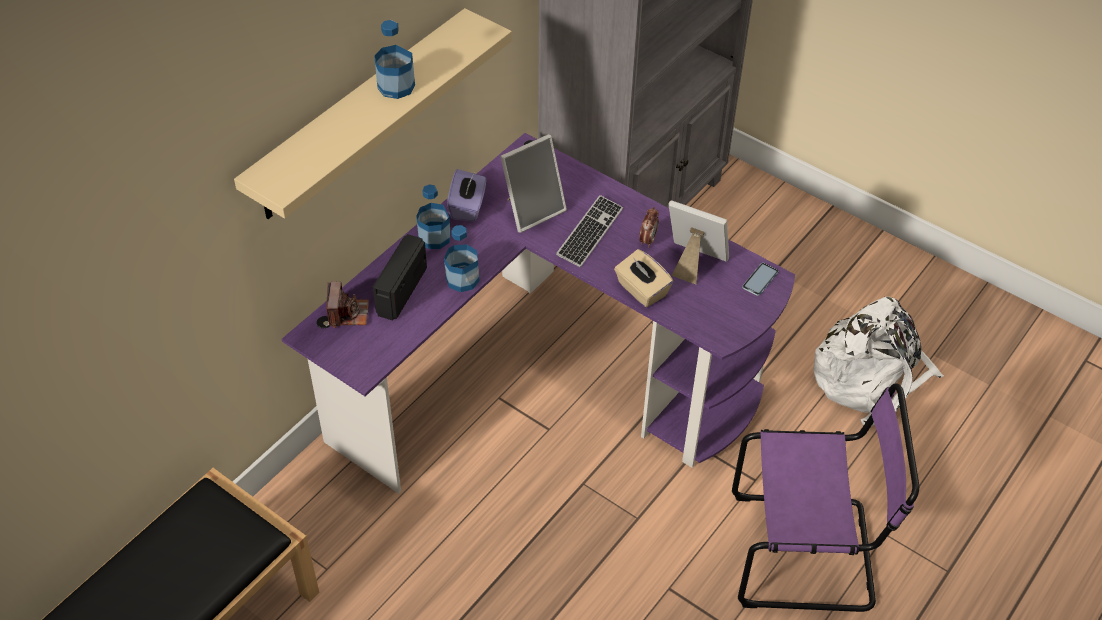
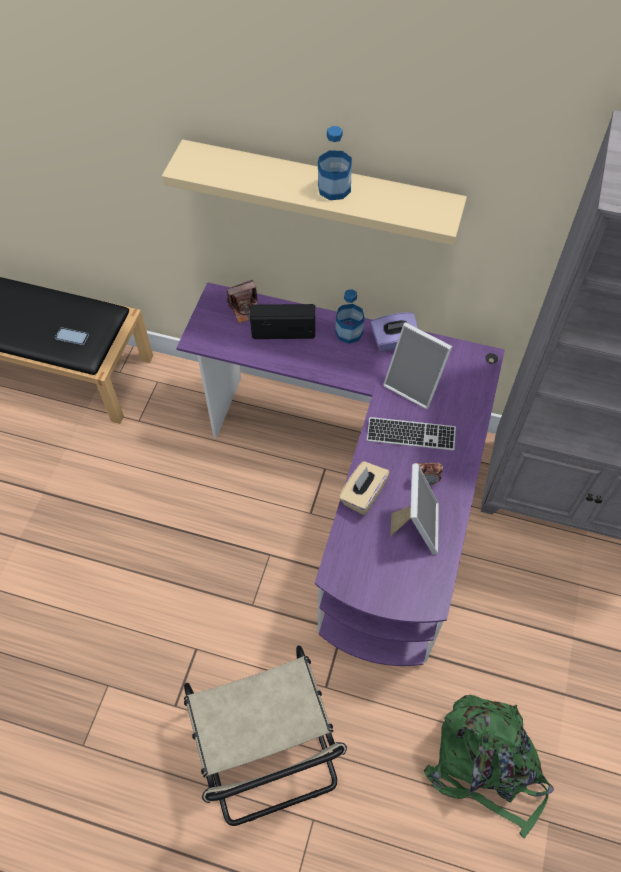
camera: 70 degrees right, 10 degrees up
(462, 279) = (313, 365): bottle -> none
(760, 280) = (423, 589): phone -> phone (72, 337)
(807, 553) = (268, 752): purple chair -> beige chair
(870, 378) = (487, 763): white backpack -> green backpack

